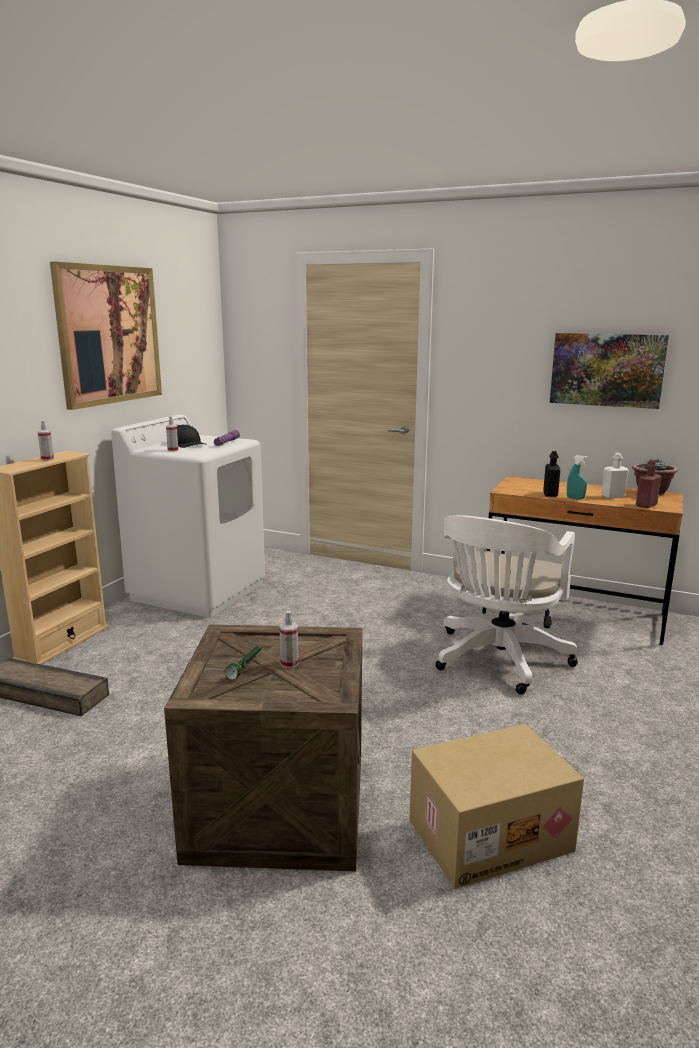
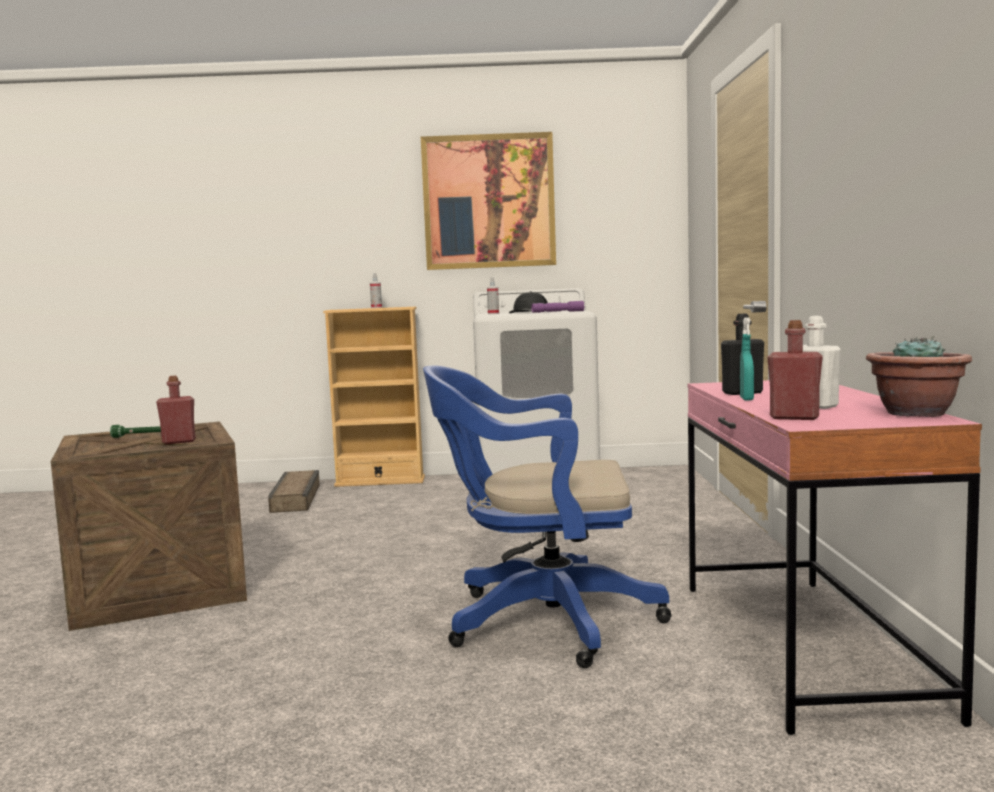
camera: 65 degrees right, 10 degrees down
(289, 664) = (146, 441): spray bottle -> none
(312, 650) = (178, 442): none -> red bottle
(489, 833) = (129, 673): cardboard box -> none
(498, 661) = (540, 621): white office chair -> blue office chair
(573, 614) = (803, 646): brown desk -> pink desk
(607, 369) = (906, 160): picture -> none

